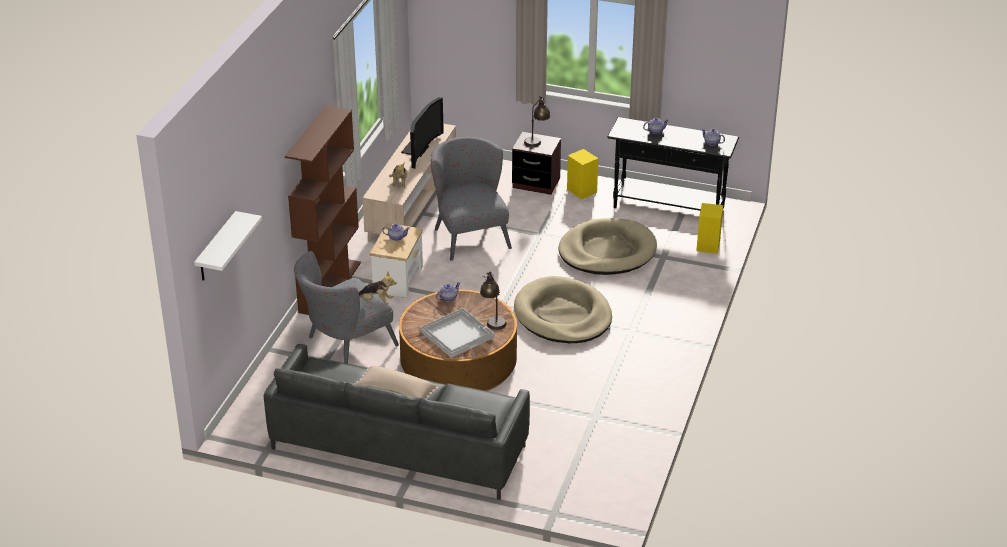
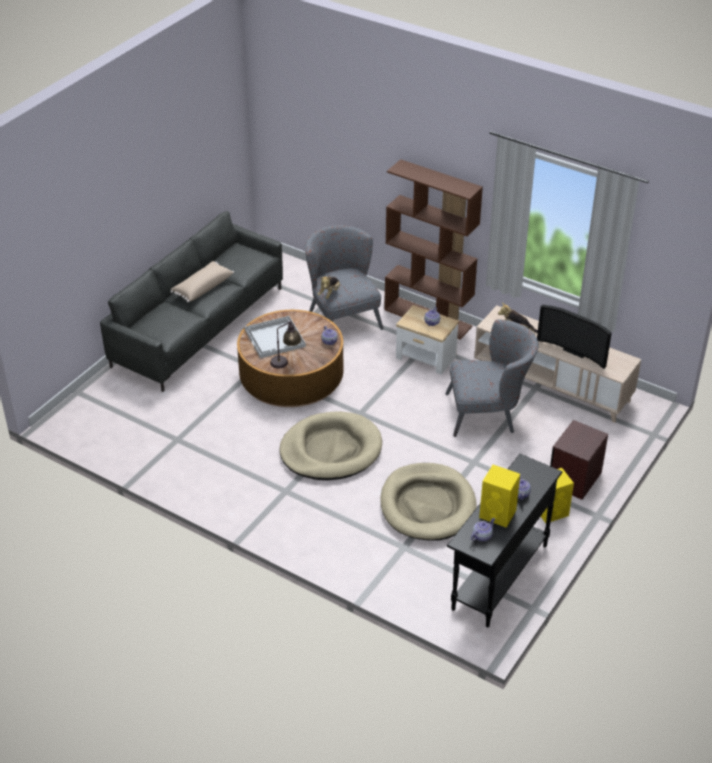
camera: 105 degrees right, 5 degrees up
(216, 248) = (290, 129): white shelf -> none
(537, 140) = (587, 441): table lamp -> none
(708, 245) = (414, 591): yellow speaker -> yellow speaker (498, 514)

